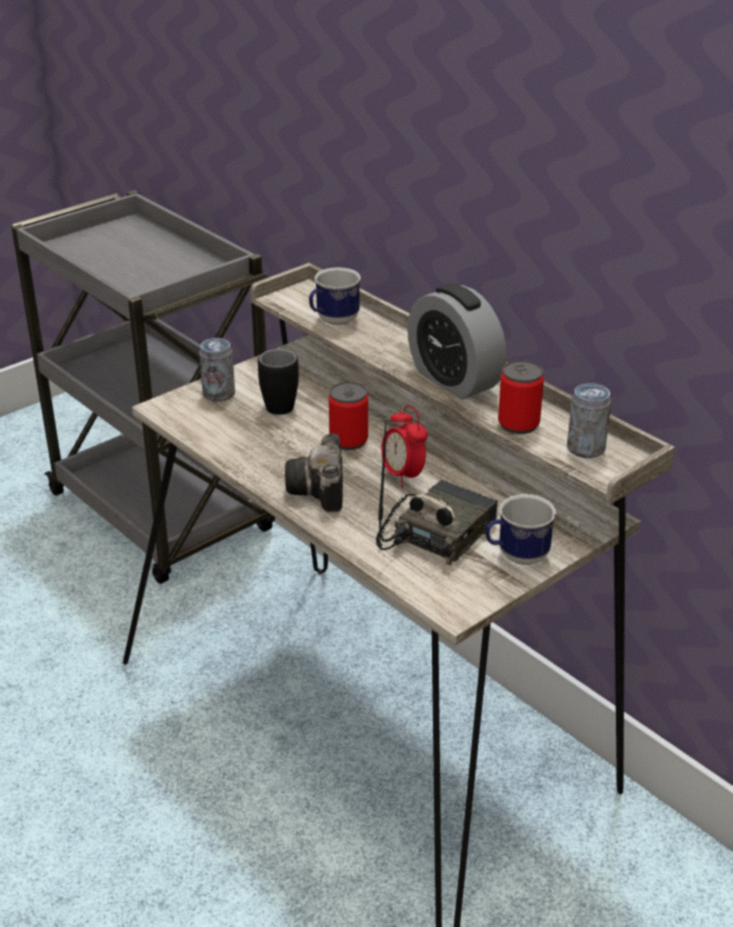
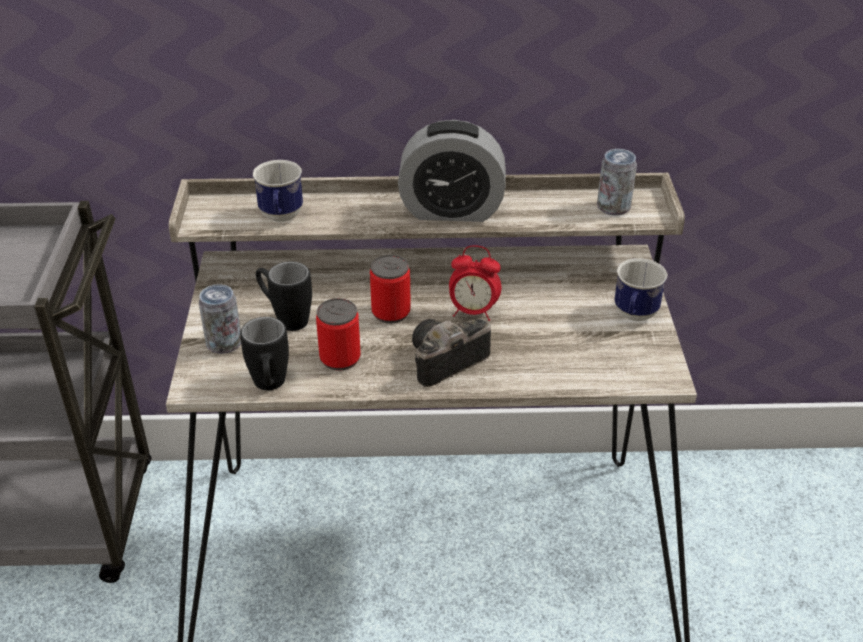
camera: 50 degrees left, 5 degrees up
(197, 434) = (270, 387): none -> black mug
(320, 491) = (443, 363): camera -> camera turned 105 degrees clockwise
(435, 533) = (565, 336): radio -> none
(518, 424) = (548, 216): can -> can (340, 358)

